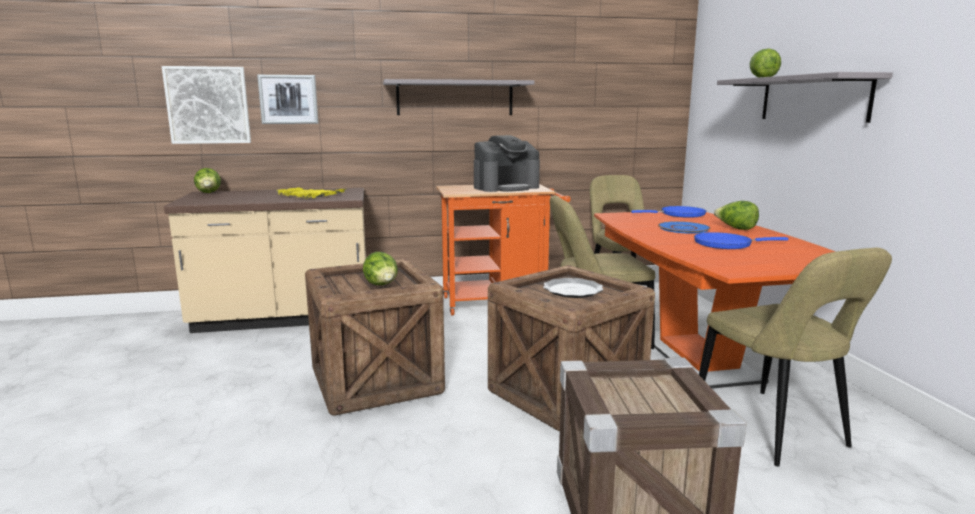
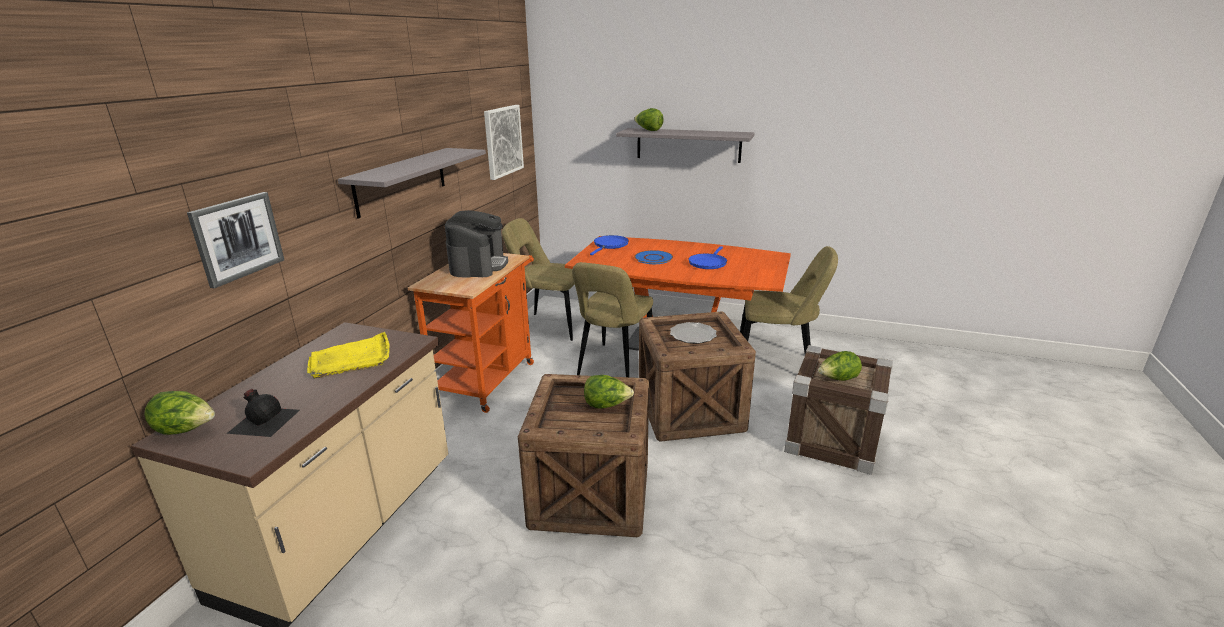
camera: 60 degrees left, 10 degrees up
(208, 105) = (118, 289): picture -> picture (503, 141)
(224, 198) = (264, 420): none -> black bottle
(735, 229) = (671, 247): lettuce -> lettuce (837, 379)

